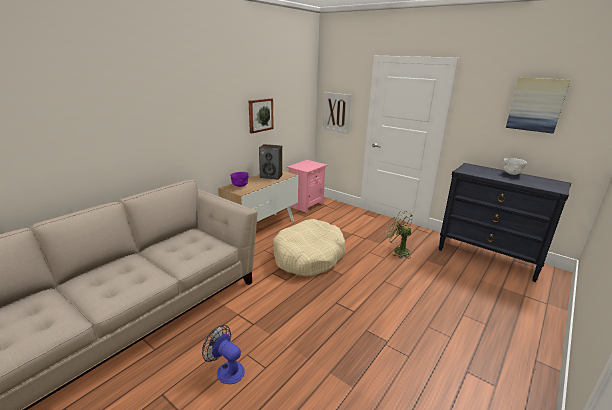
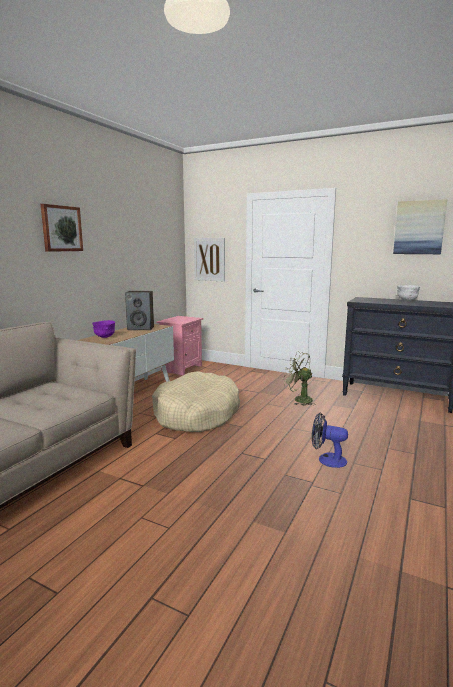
camera: 10 degrees left, 10 degrees down
(226, 370) = (117, 537): fan -> fan (327, 459)
(260, 115) = (124, 257): picture -> picture (61, 228)

